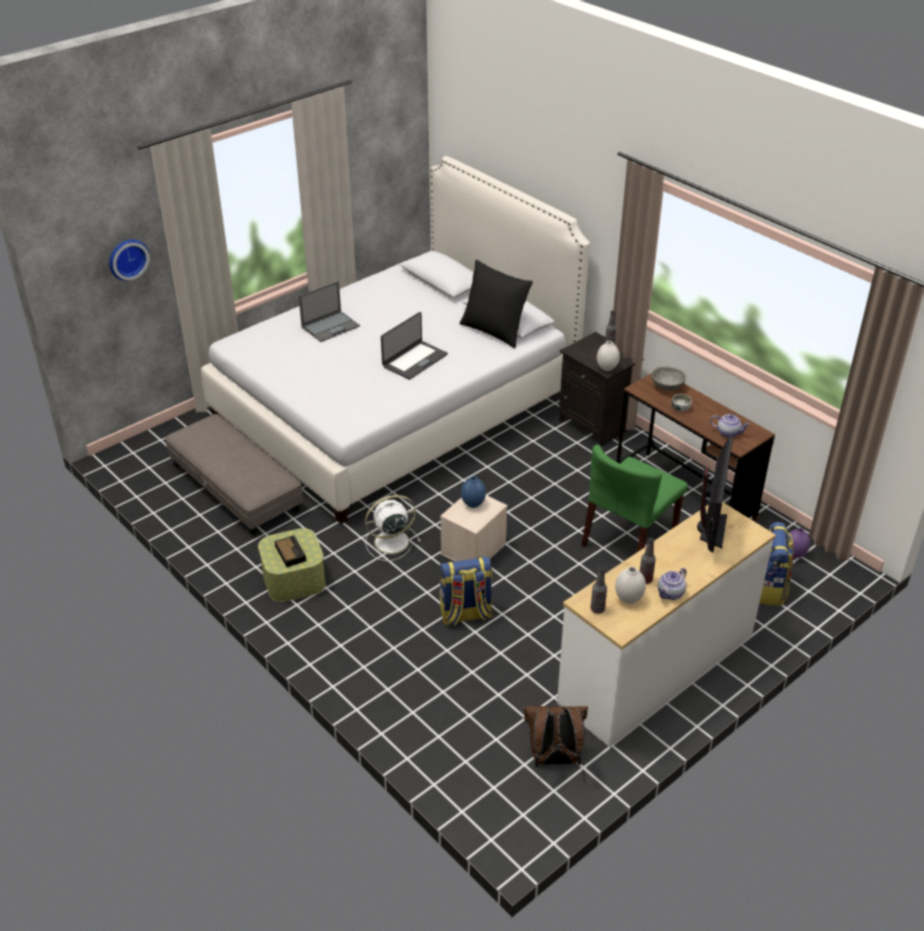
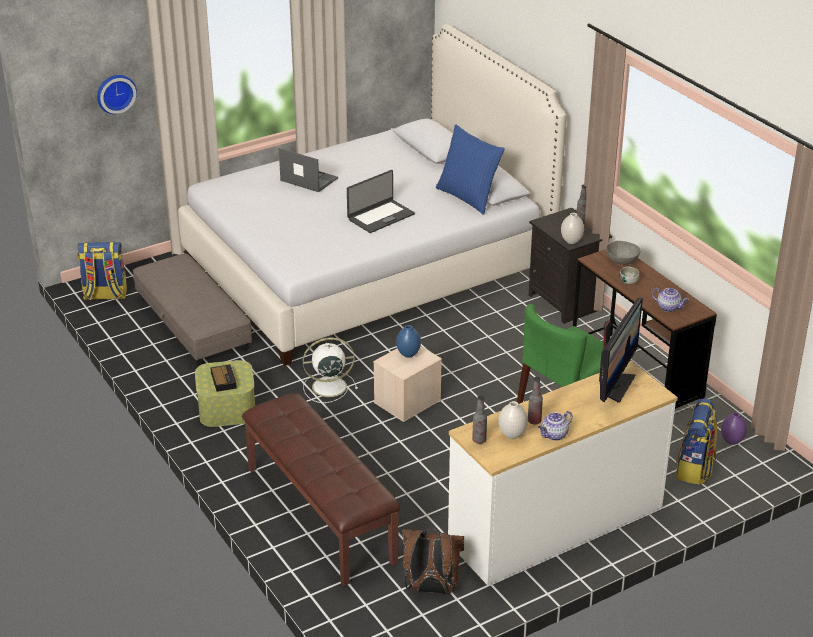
camera: 10 degrees right, 5 degrees down
(331, 326) = (308, 179): laptop -> laptop turned 120 degrees counterclockwise
(418, 688) = (319, 514): none -> brown bench
(465, 614) = (382, 457): backpack -> backpack (105, 295)
(494, 331) = (468, 197): black pillow -> blue pillow

